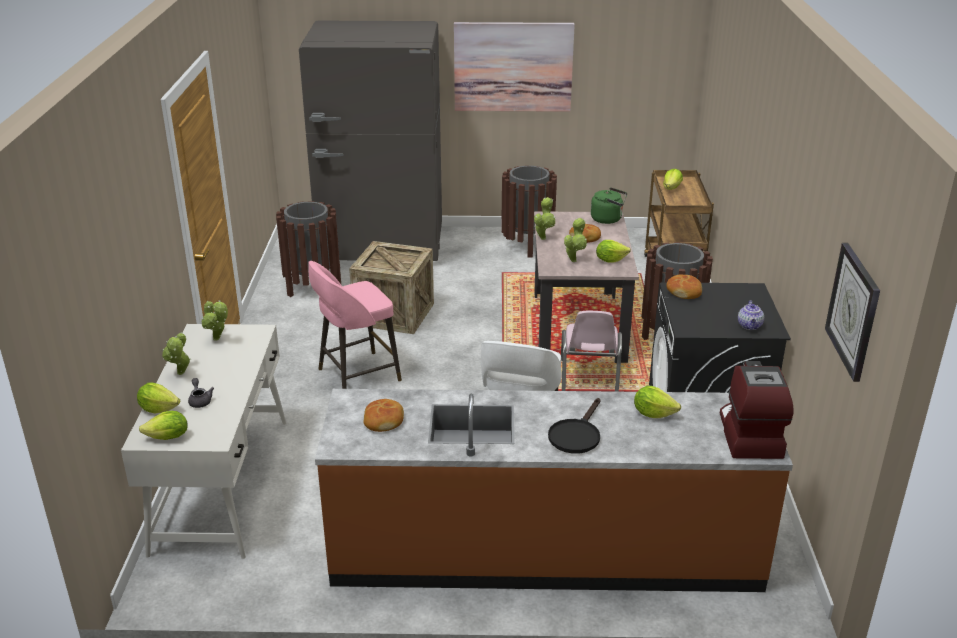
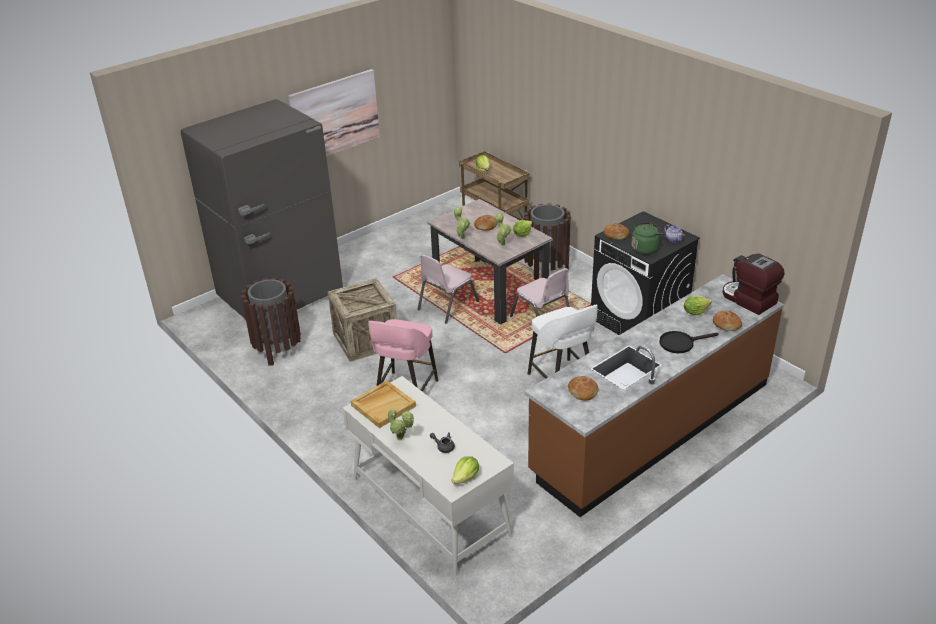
camera: 40 degrees left, 5 degrees up
(158, 409) = (428, 466): lettuce -> none
(217, 339) = (383, 405): potted plant -> beige tray
(514, 320) = (447, 305): none -> pink chair
(527, 245) = (381, 250): brown trash can -> none
(576, 435) = (681, 343): black frying pan -> black frying pan turned 90 degrees clockwise
(608, 219) = (479, 207): green kettle -> green kettle (646, 248)
(669, 446) = (726, 324): none -> bread
(853, 311) = (783, 206): wall clock -> none

